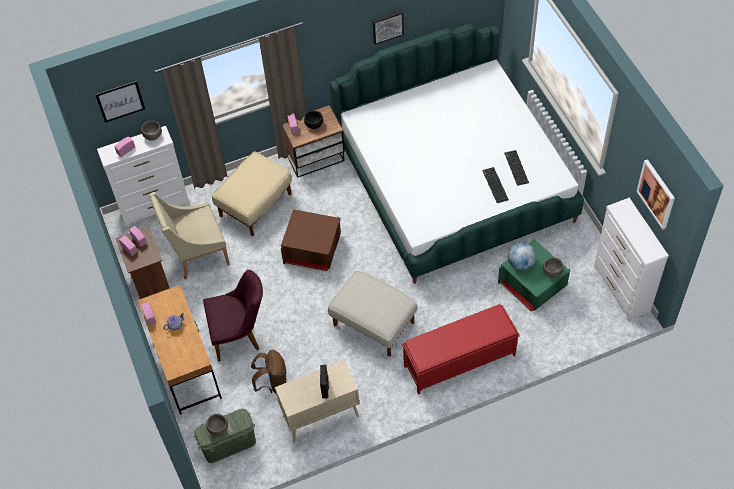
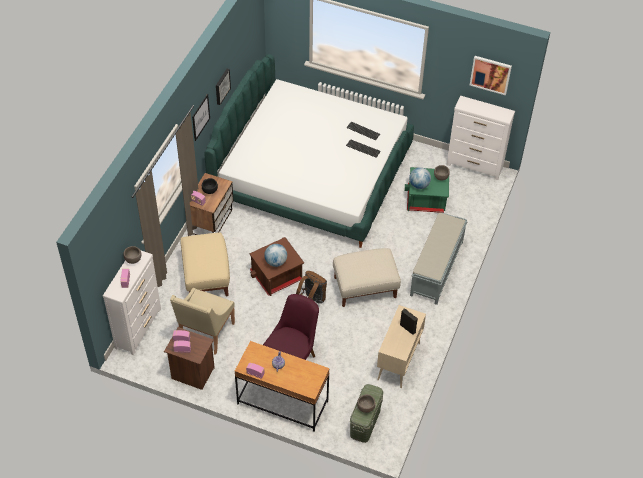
camera: 50 degrees left, 5 degrees down
(120, 101) = (111, 240): picture -> picture (200, 117)
(272, 383) = (347, 367): brown backpack -> brown backpack (312, 300)
(305, 235) = (276, 262): none -> globe
(458, 360) = (436, 269): red bench -> grey bench

